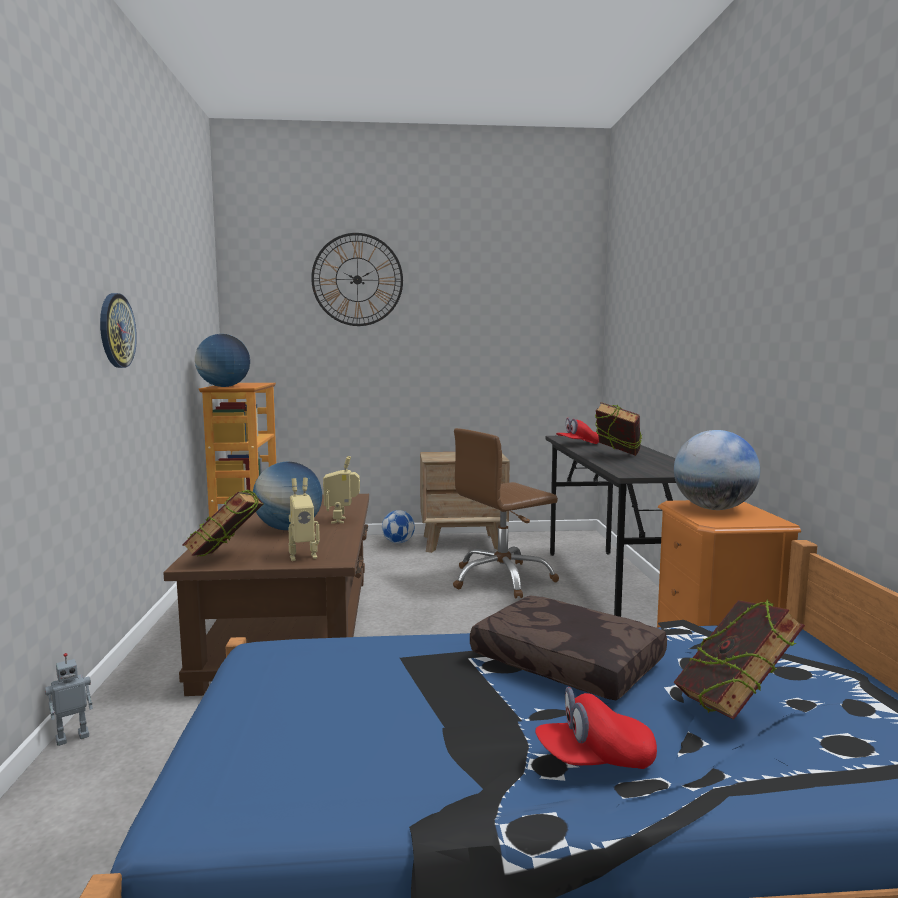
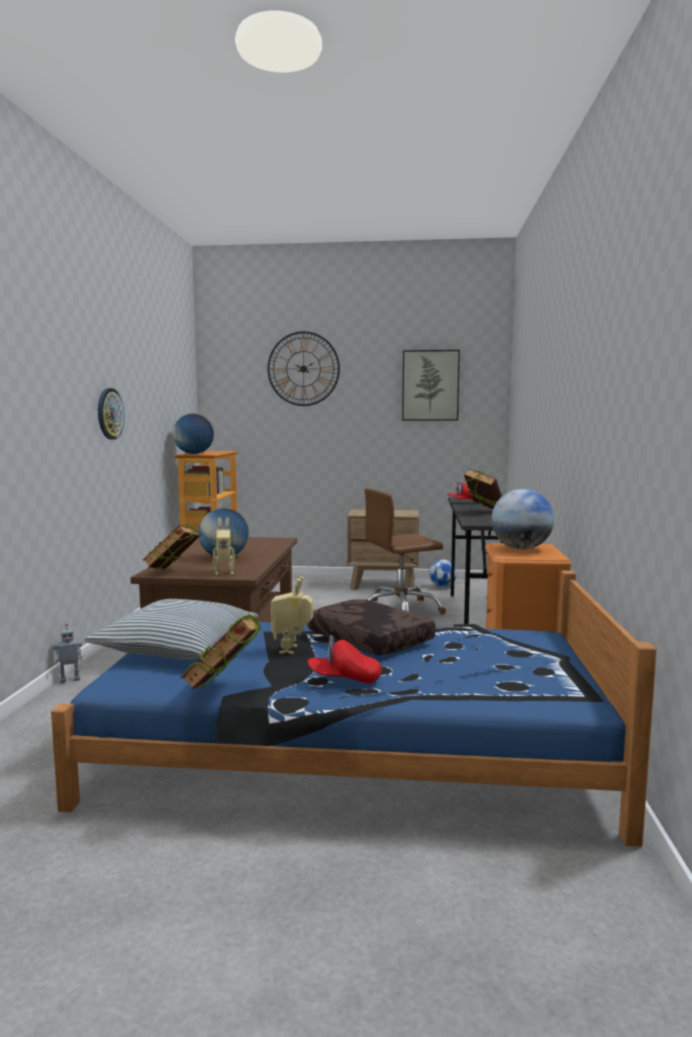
camera: 10 degrees right, 0 degrees up
(277, 701) = (178, 646): none -> pillow
(342, 520) = (265, 553): toy robot -> toy robot (292, 649)
(398, 542) = (331, 581): football -> football (442, 586)
(512, 302) = (430, 385): none -> picture
(732, 708) = (453, 664): book -> book (224, 689)

